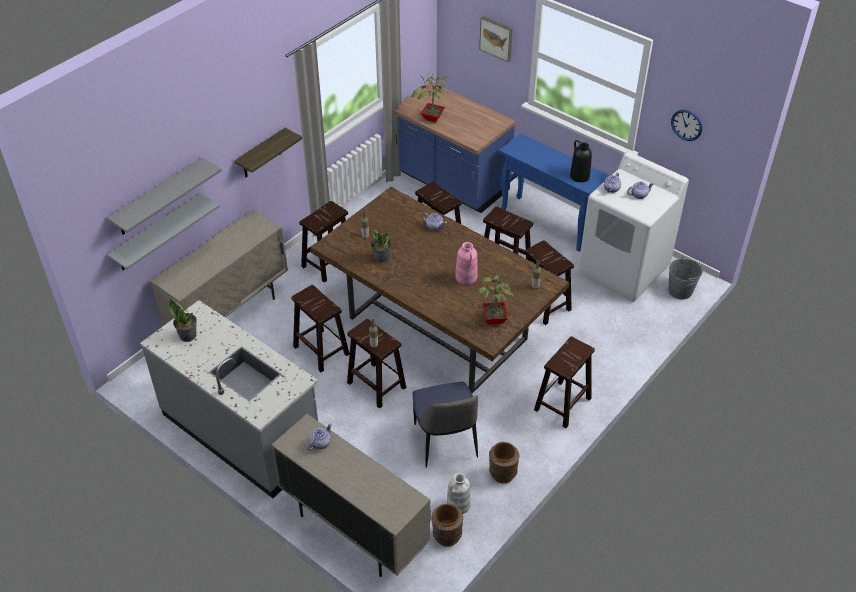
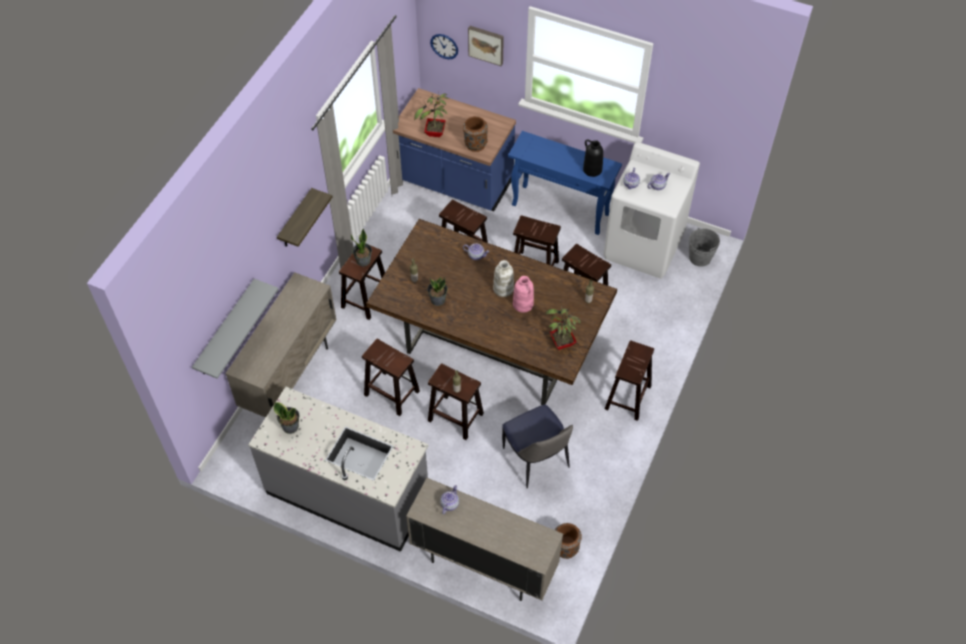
camera: 15 degrees left, 10 degrees up
(158, 197) = (224, 299): grey shelf -> none
(326, 217) = (363, 261): none -> potted plant
(458, 505) = (566, 517): white vase -> white vase (503, 289)
(502, 473) = (595, 477): brown vase -> brown vase (475, 144)
(686, 125) = (691, 113): wall clock -> wall clock (444, 46)

